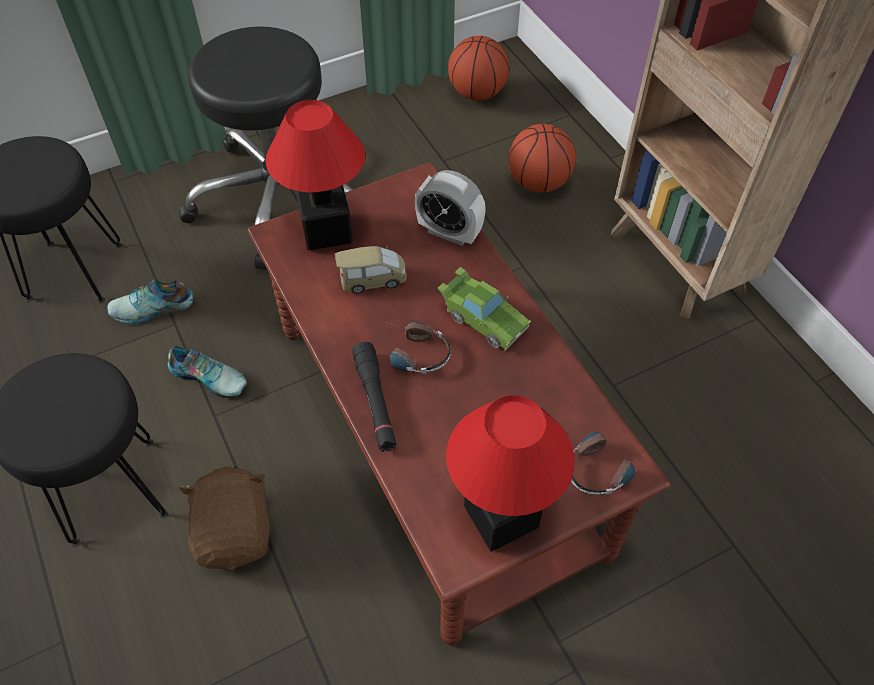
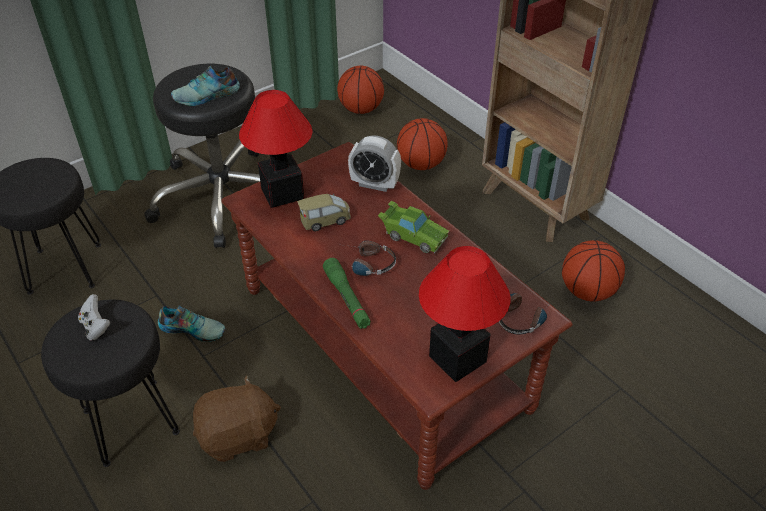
camera: 10 degrees left, 10 degrees down
(57, 393) = (96, 327): none -> white game controller
(153, 309) = (136, 287): shoe -> shoe (207, 96)
(236, 532) = (238, 436): brown plush toy -> brown plush toy turned 90 degrees clockwise
(375, 402) = (347, 299): black flashlight -> green flashlight
(719, 398) = (587, 292): none -> basketball

